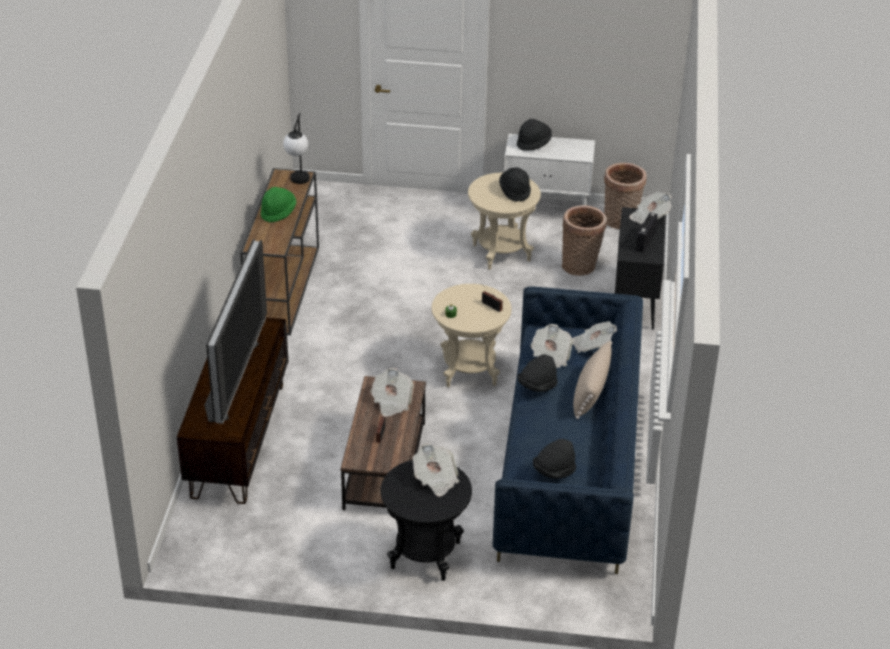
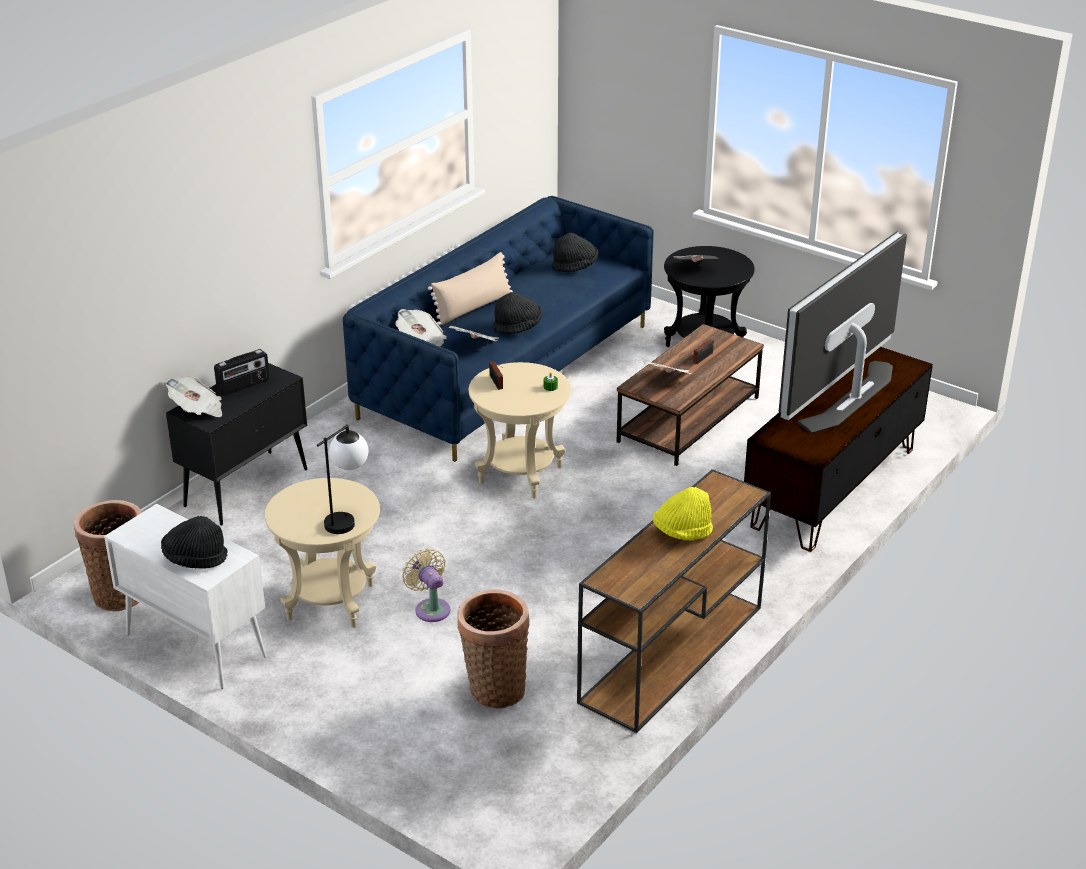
camera: 150 degrees left, 5 degrees down
(278, 212) = (682, 532): green hat -> yellow hat
(298, 183) = (619, 570): table lamp -> table lamp (347, 519)
(442, 268) = (430, 608): none -> beige fan
(515, 191) = (307, 505): black hat -> none
(581, 266) = (252, 549): basket -> basket (494, 688)

